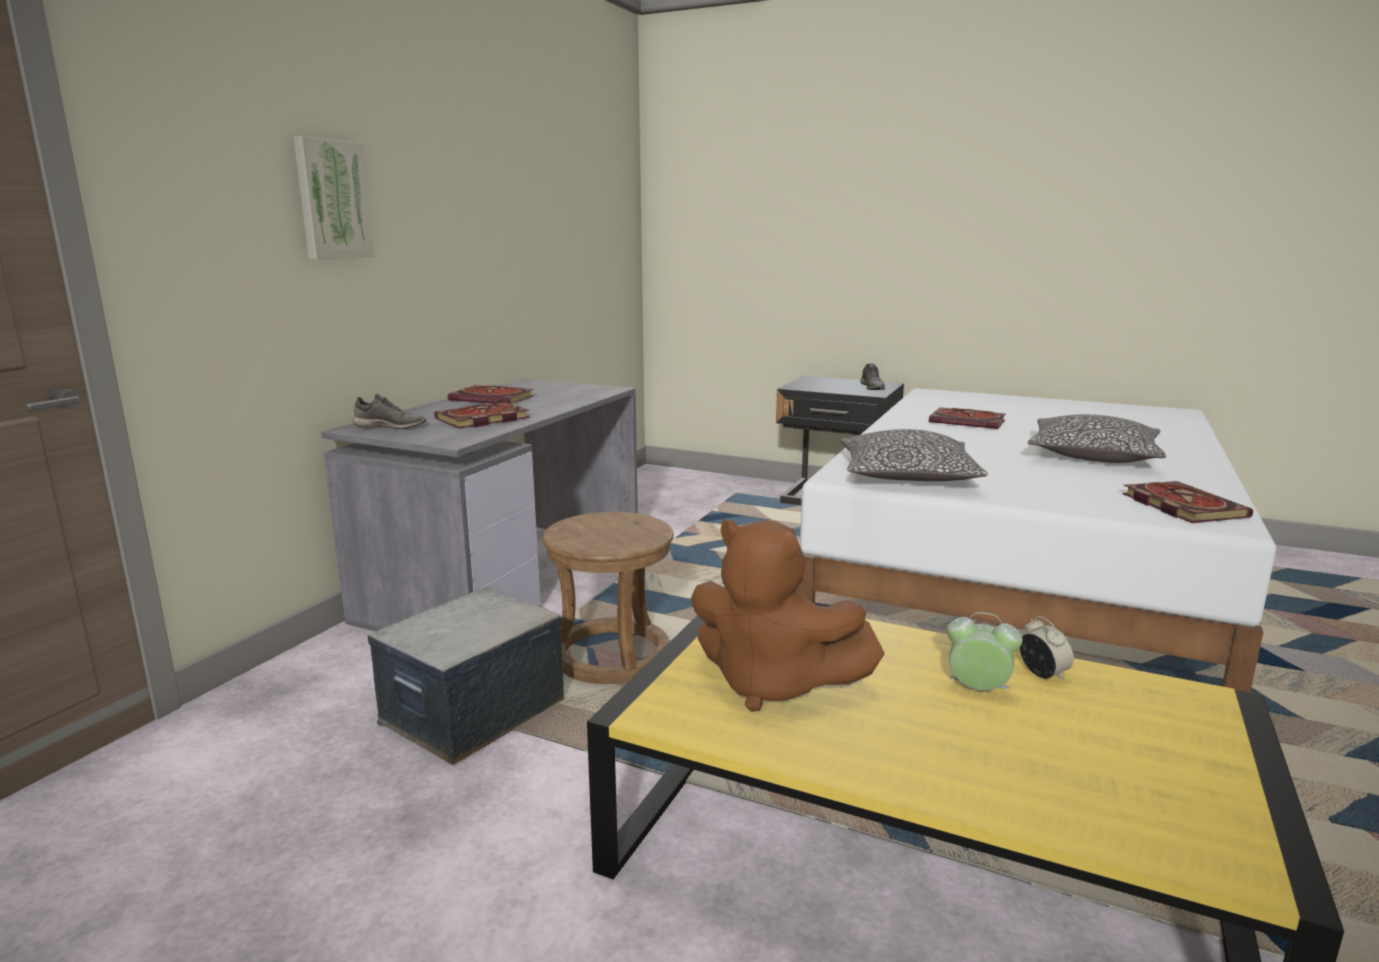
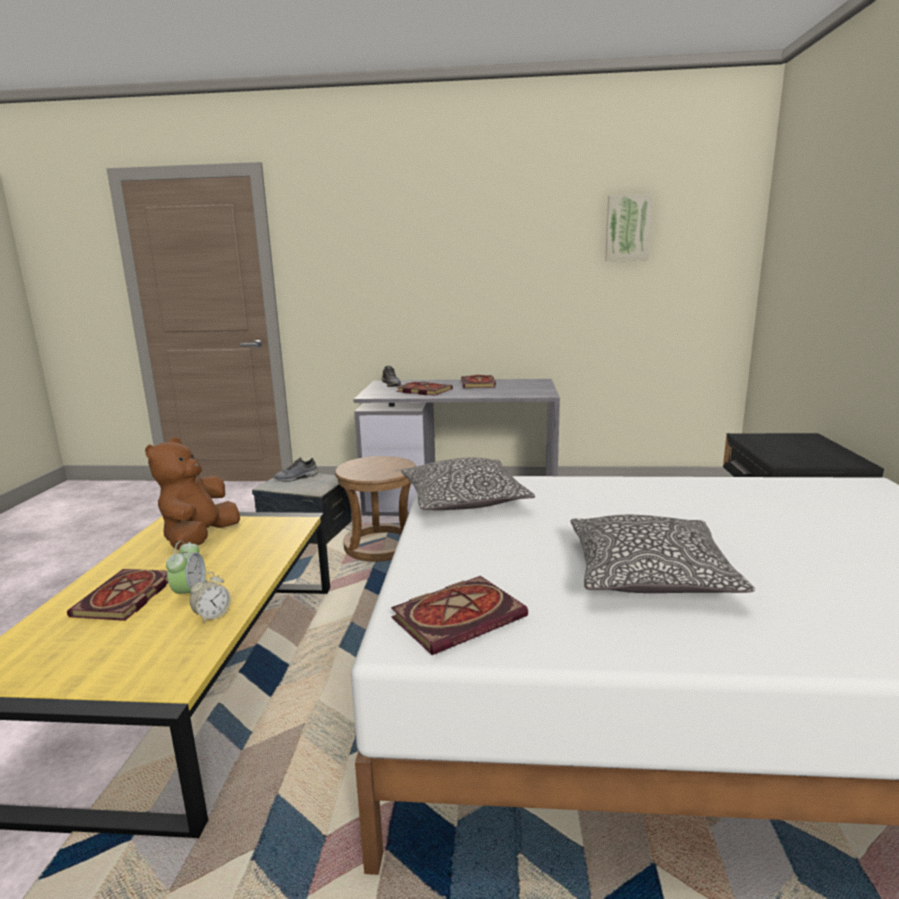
camera: 70 degrees right, 0 degrees up
(332, 200) = (396, 260): picture -> picture (627, 228)
(872, 387) = (816, 459): grey shoe -> grey shoe (296, 478)
(969, 422) = (730, 510): book -> book (124, 599)

